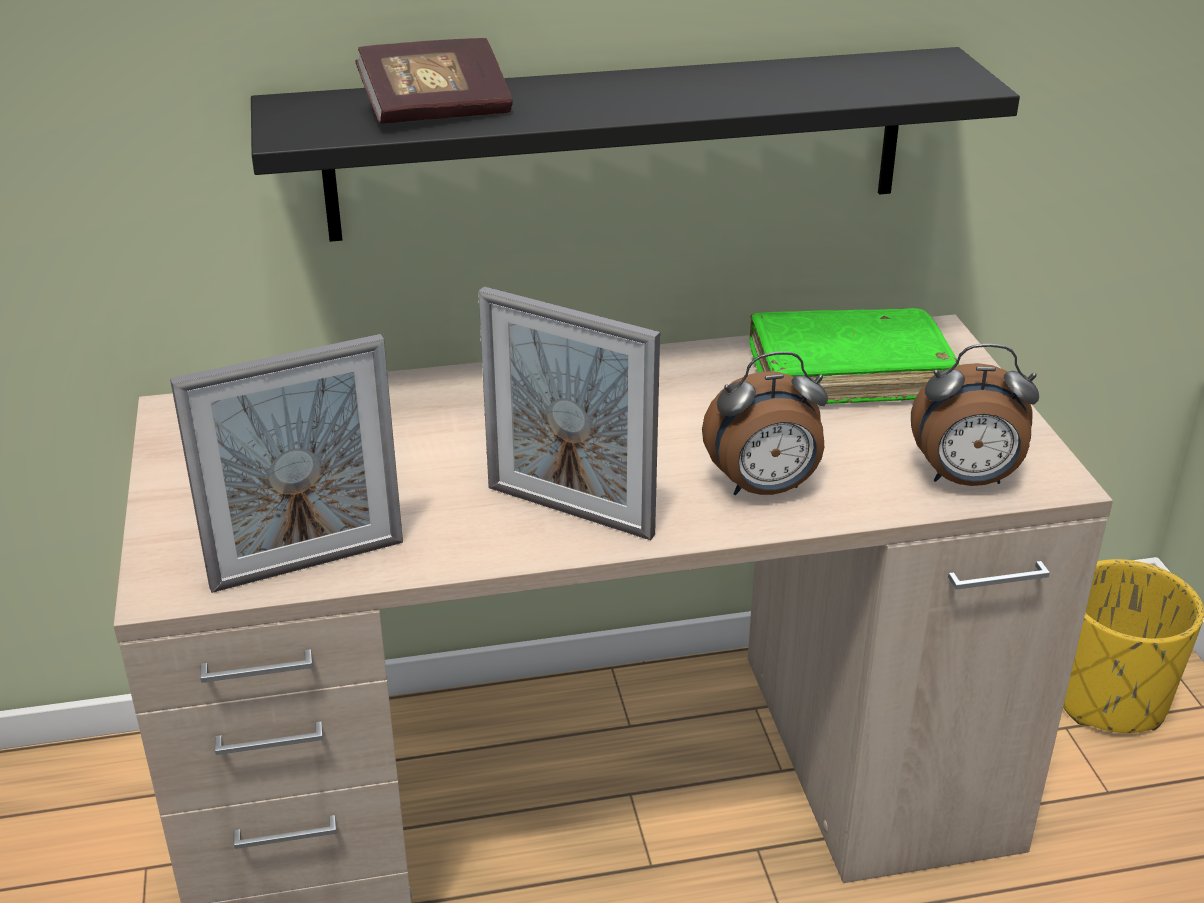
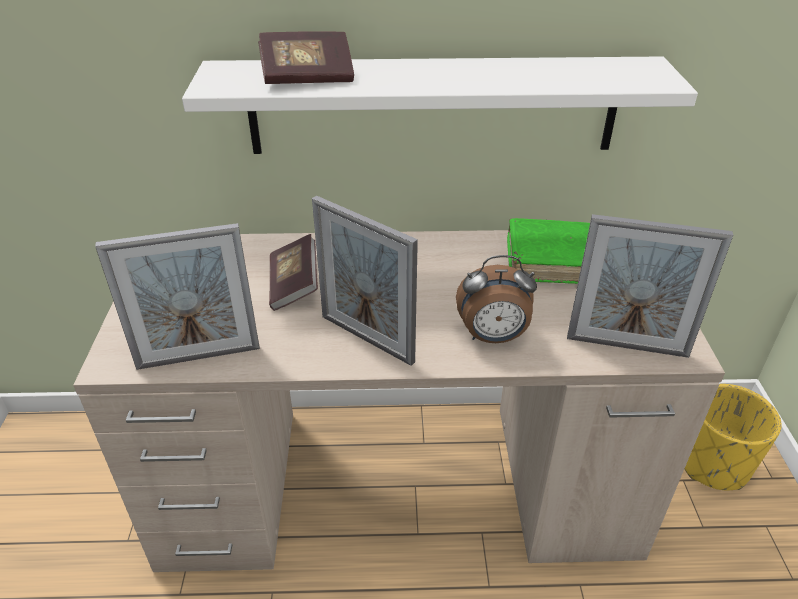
camera: 10 degrees right, 5 degrees up
(426, 447) = (294, 285): none -> book
(618, 144) = (433, 106): black shelf -> white shelf
(966, 480) = (626, 346): alarm clock -> picture frame

